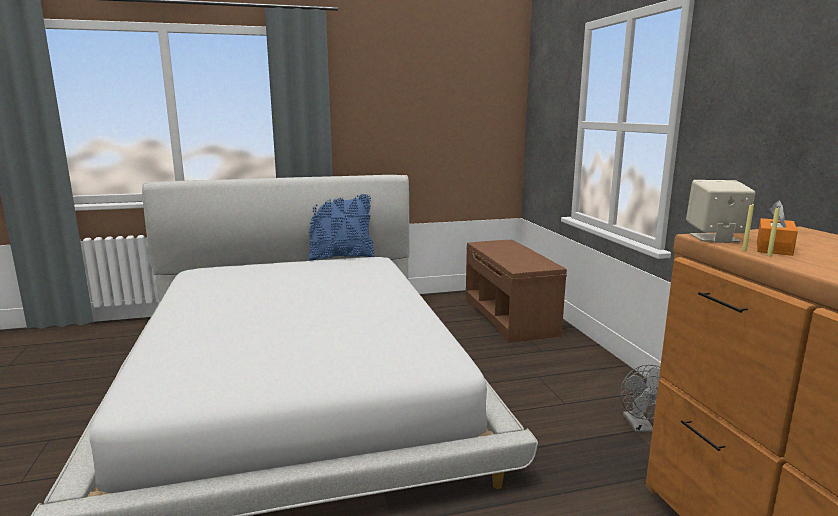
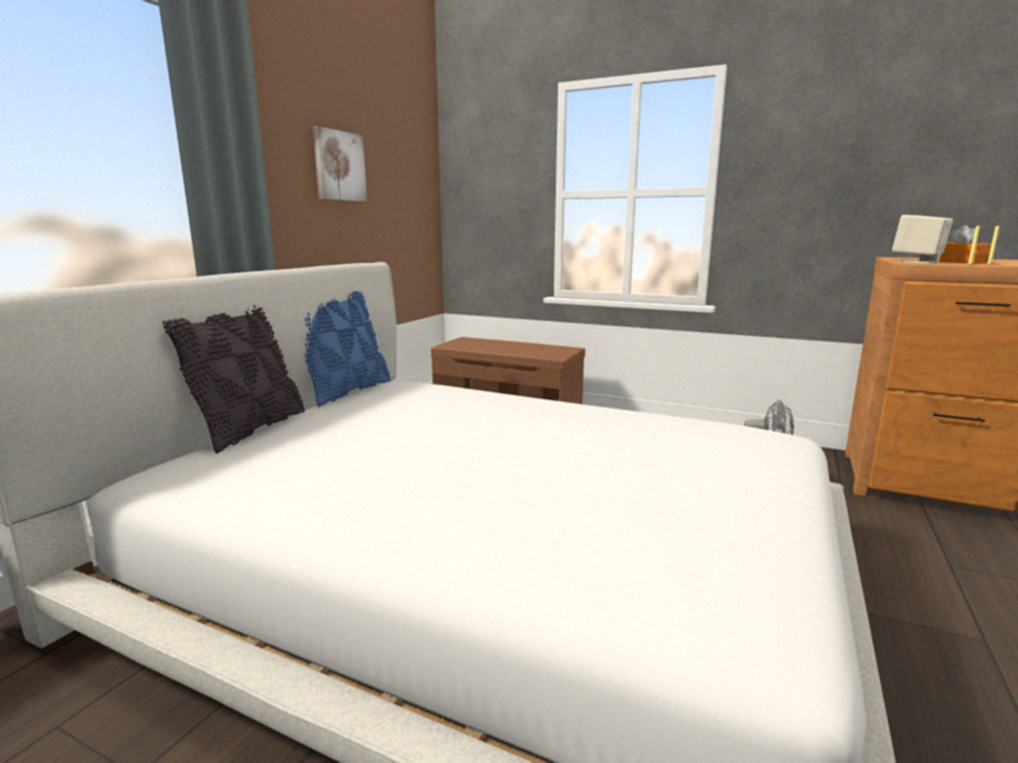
camera: 50 degrees left, 0 degrees up
(260, 262) = (249, 429): none -> black pillow
(404, 107) = (339, 166): none -> picture

